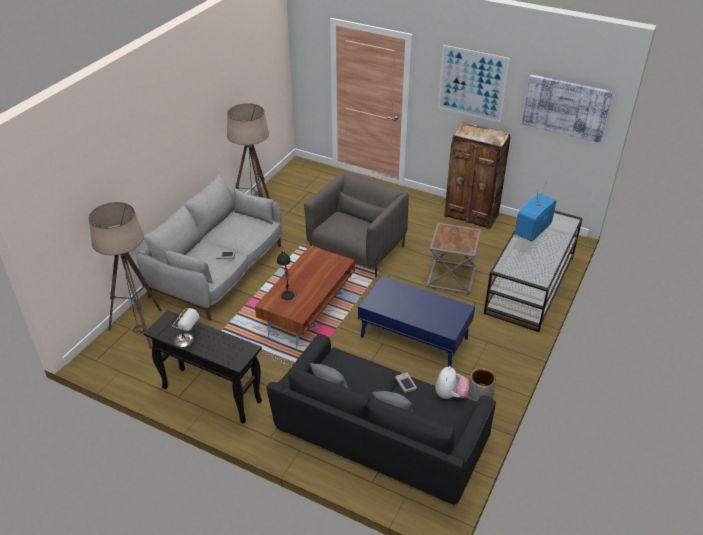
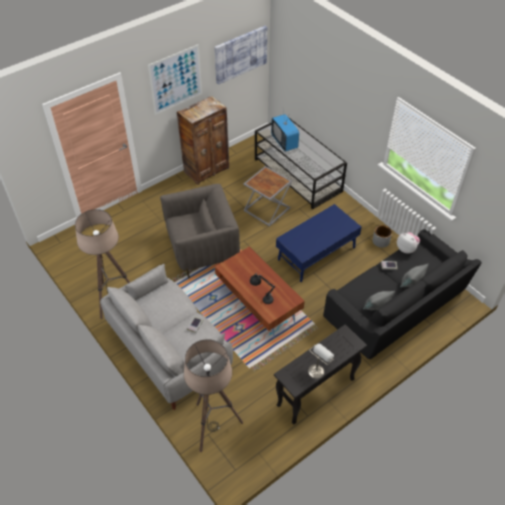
camera: 65 degrees left, 10 degrees up
(357, 249) = (202, 248): grey armchair -> grey armchair turned 105 degrees clockwise

